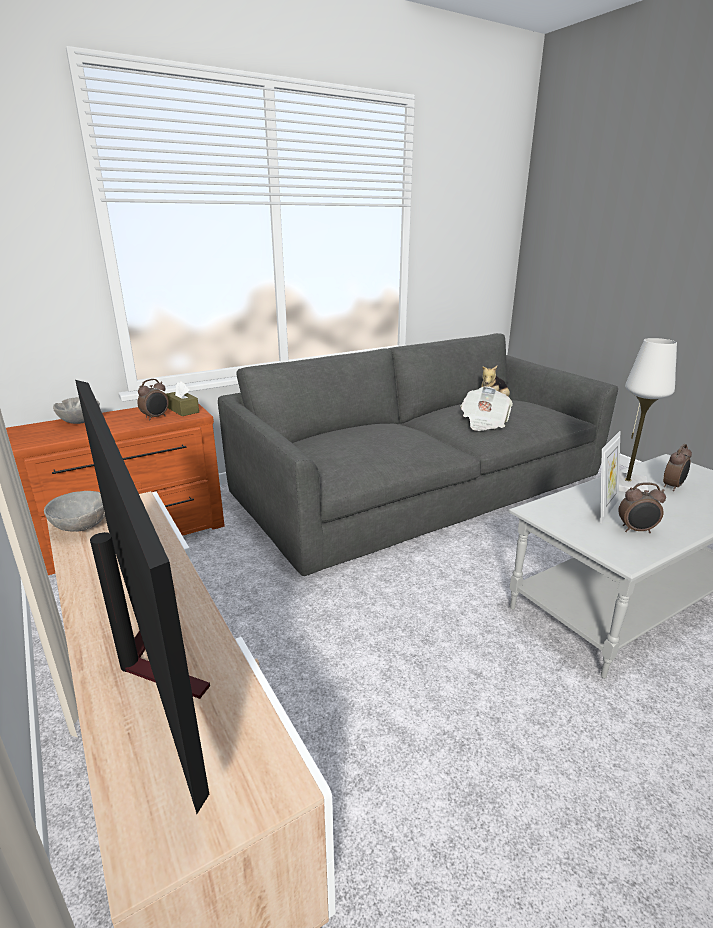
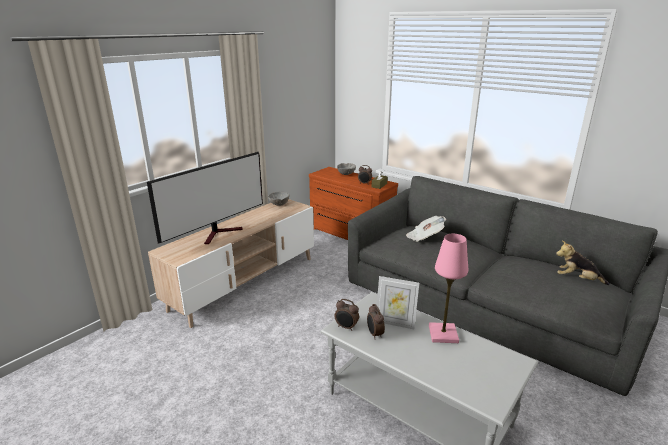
camera: 70 degrees right, 0 degrees up
(484, 422) = (520, 277): newspaper -> newspaper (424, 237)
(626, 485) = (443, 334): white table lamp -> pink table lamp
(673, 487) = (460, 356): alarm clock -> alarm clock (346, 327)

